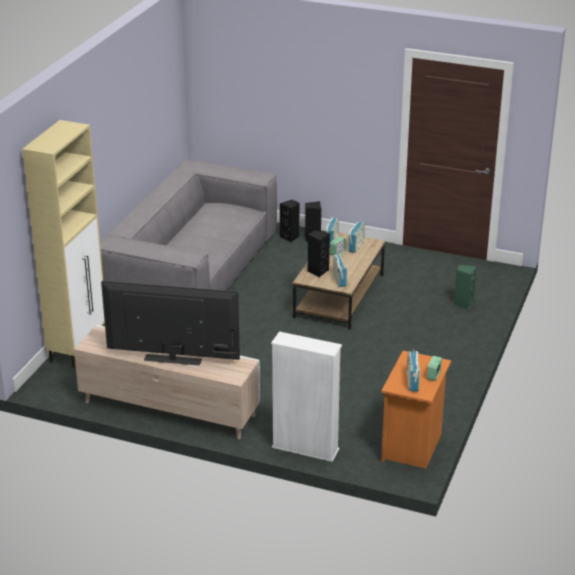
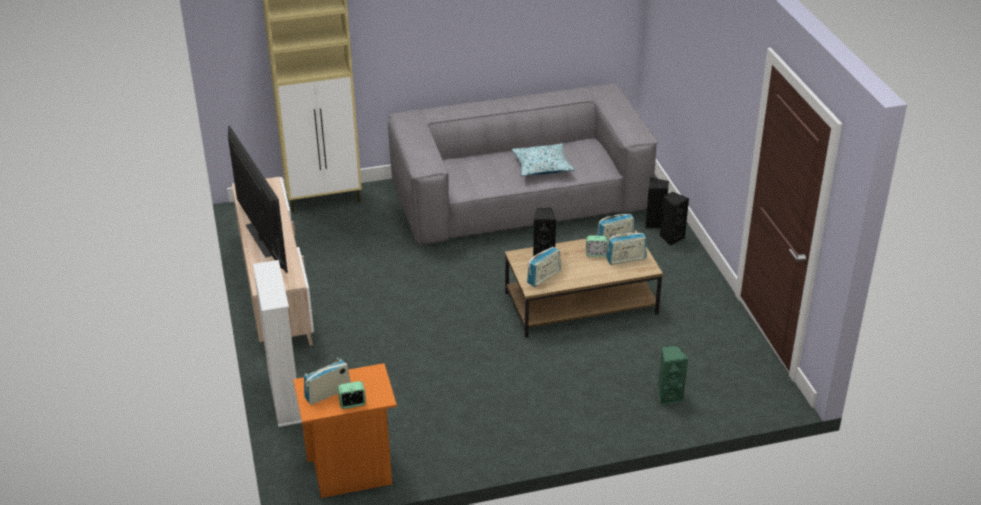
camera: 55 degrees right, 5 degrees up
(217, 231) = (542, 166): none -> pillow

